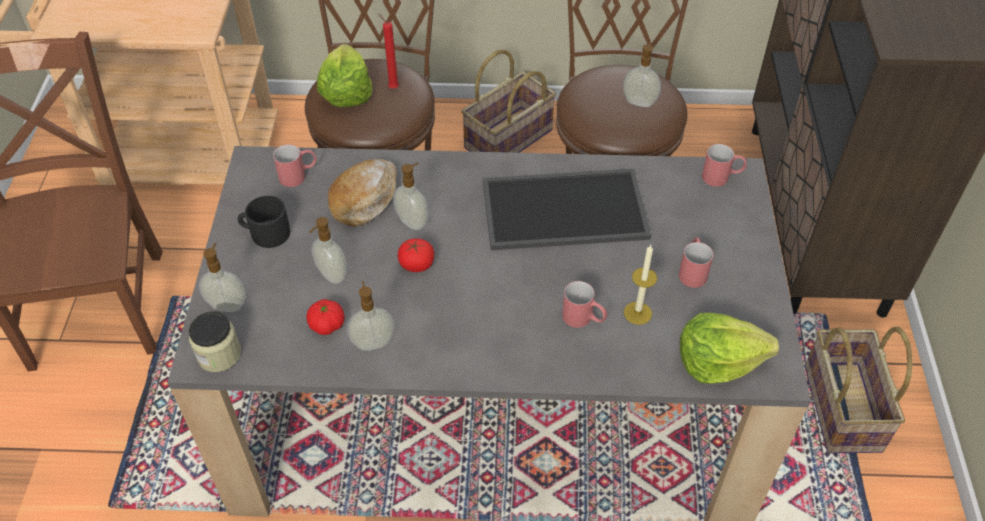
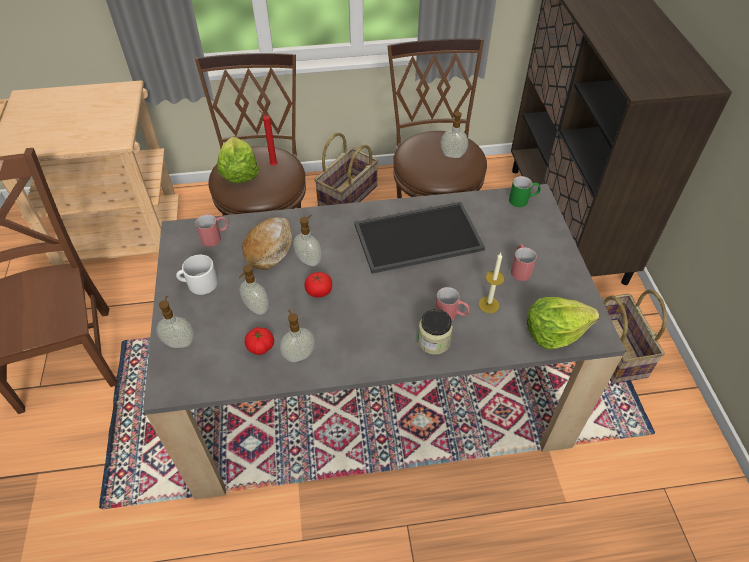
camera: 10 degrees left, 0 degrees up
(219, 354) = (180, 382): jar -> jar (433, 341)
(265, 233) = (198, 283): black mug -> white mug
(722, 177) = (523, 200): red mug -> green mug

